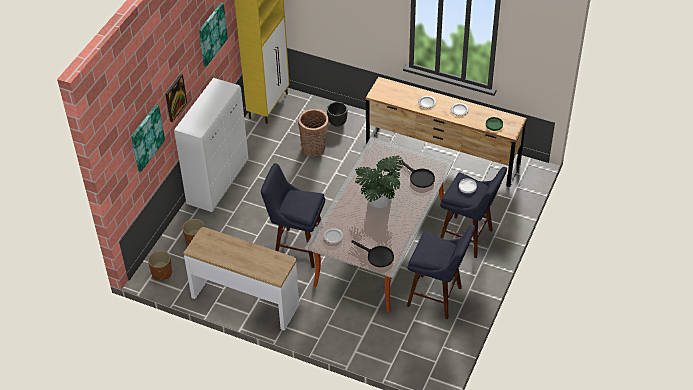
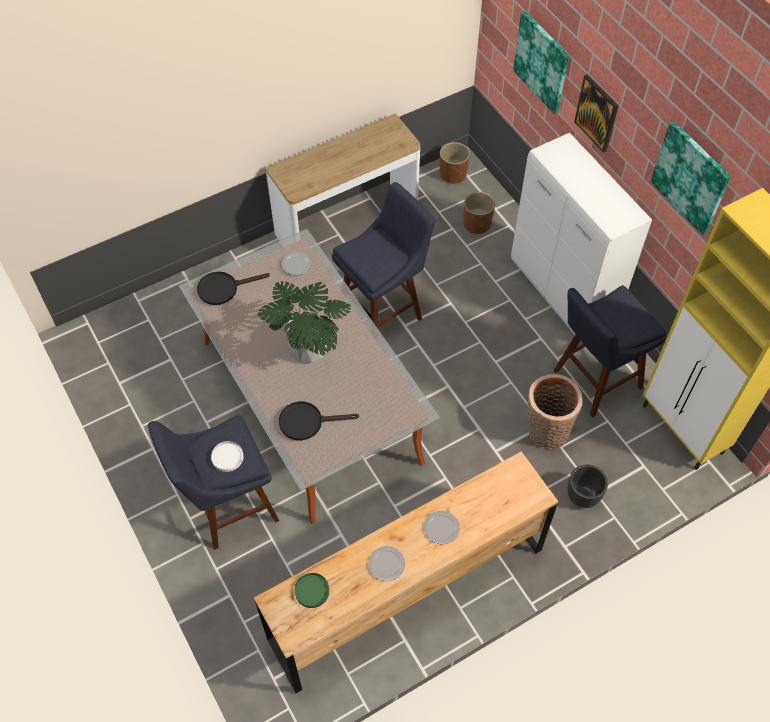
camera: 125 degrees right, 10 degrees up
(438, 298) = (174, 405): blue stool -> blue stool (593, 382)

